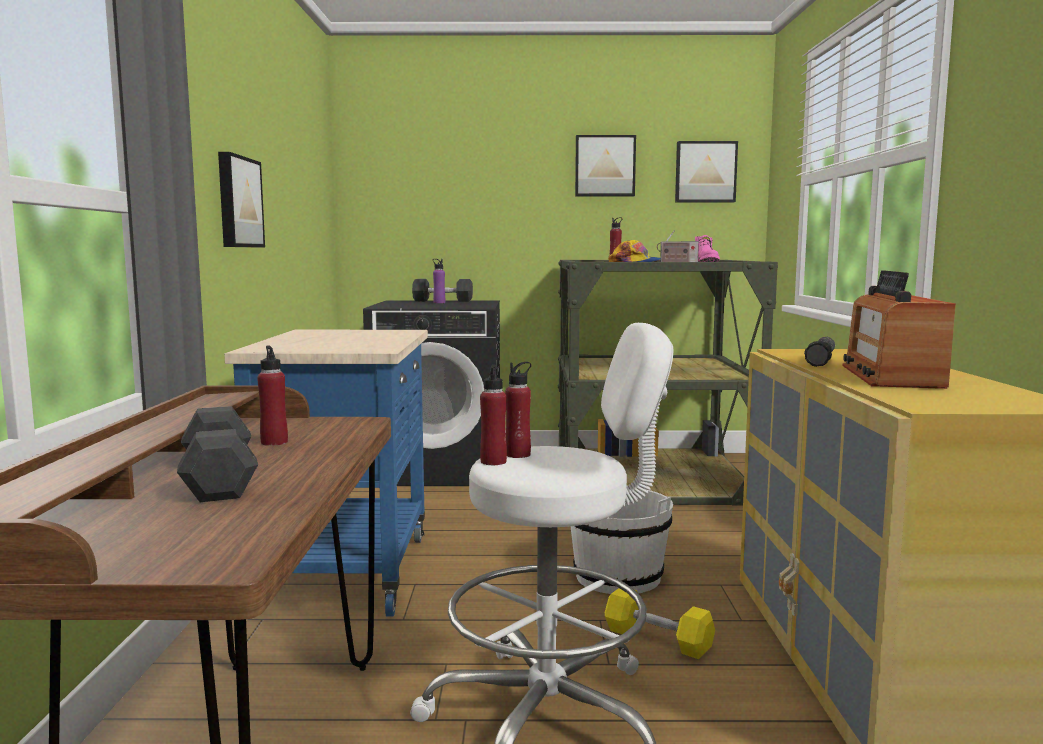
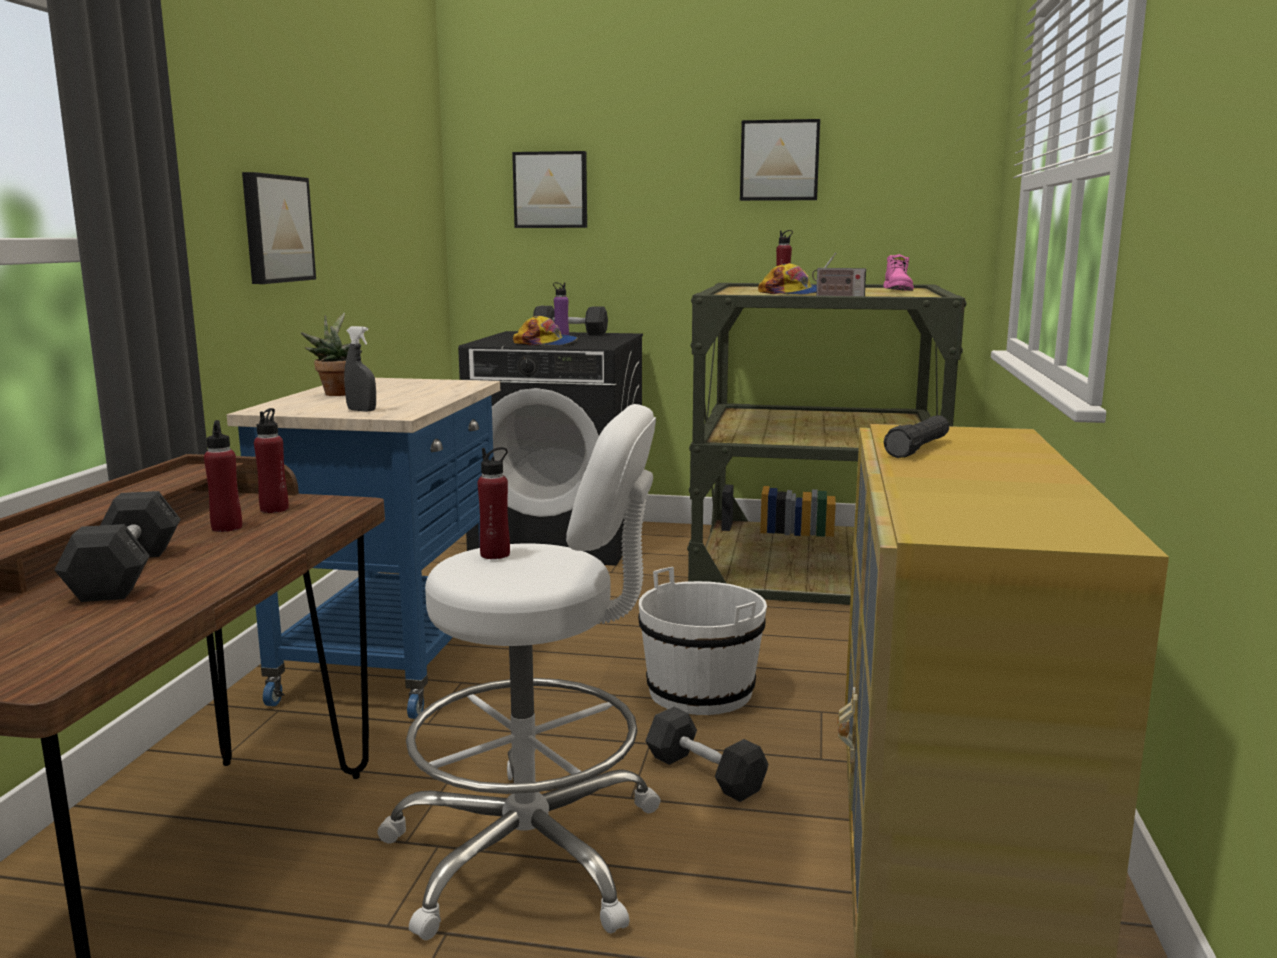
camera: 10 degrees right, 5 degrees up
(302, 339) = (337, 393): none -> potted plant
(343, 348) = (361, 410): none -> grey spray bottle
(434, 306) = (546, 343): none -> cap
(493, 461) = (458, 562): red bottle -> red bottle (274, 509)
(658, 639) = (705, 773): yellow dumbbell -> grey dumbbell
(705, 172) = (913, 167): picture -> picture (551, 190)
(891, 376) = (971, 478): radio -> none

